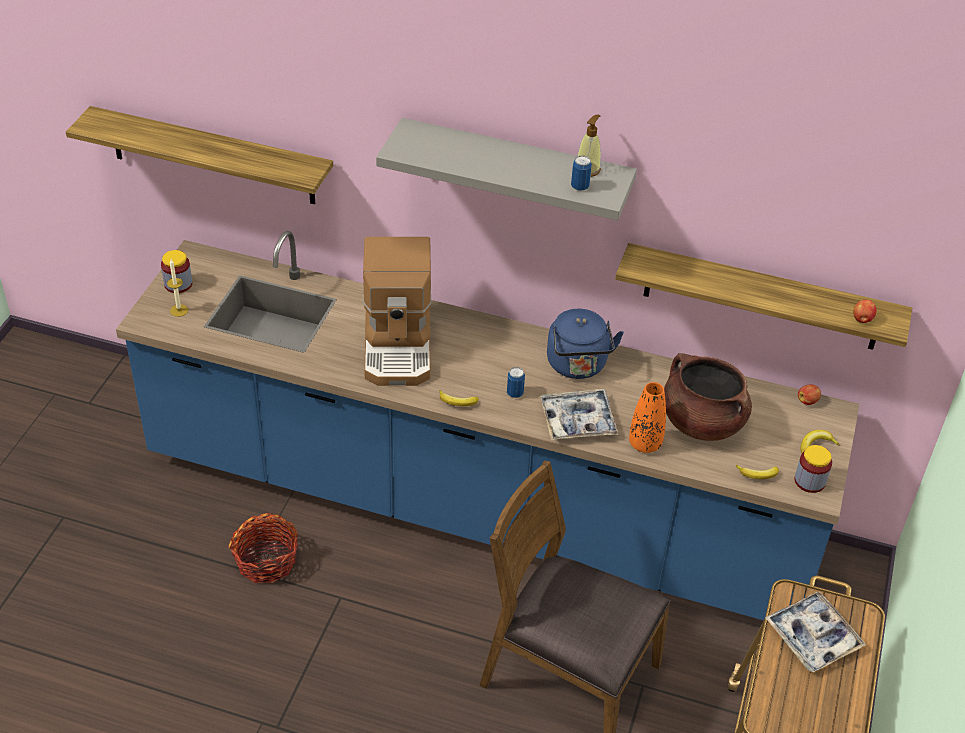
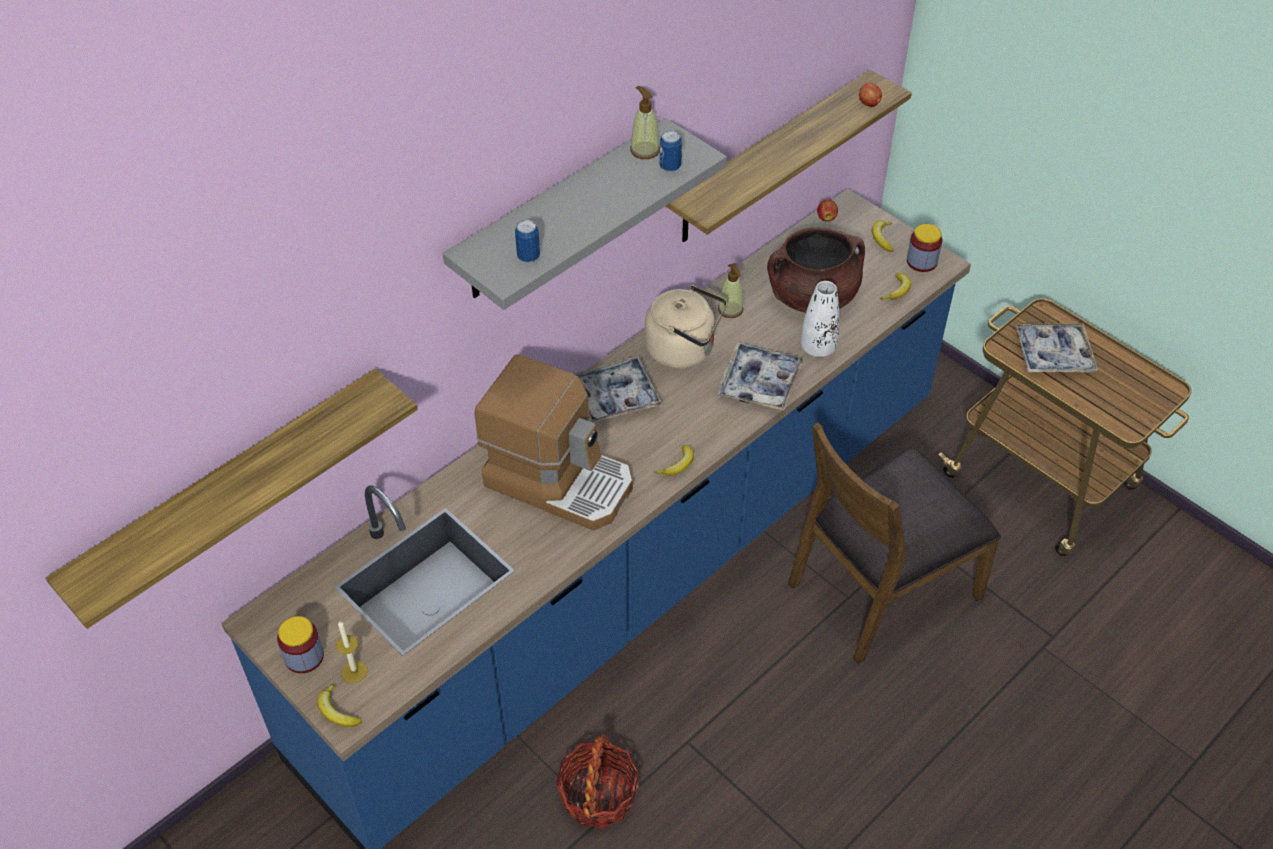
camera: 60 degrees left, 5 degrees up
(145, 315) = (337, 711): none -> banana
(501, 345) = (615, 396): none -> tray
(515, 393) = (693, 414): can -> can (528, 256)
(578, 366) = (684, 350): blue kettle -> beige kettle
(644, 378) = (730, 310): none -> soap dispenser
(645, 444) = (817, 348): orange vase -> white vase

